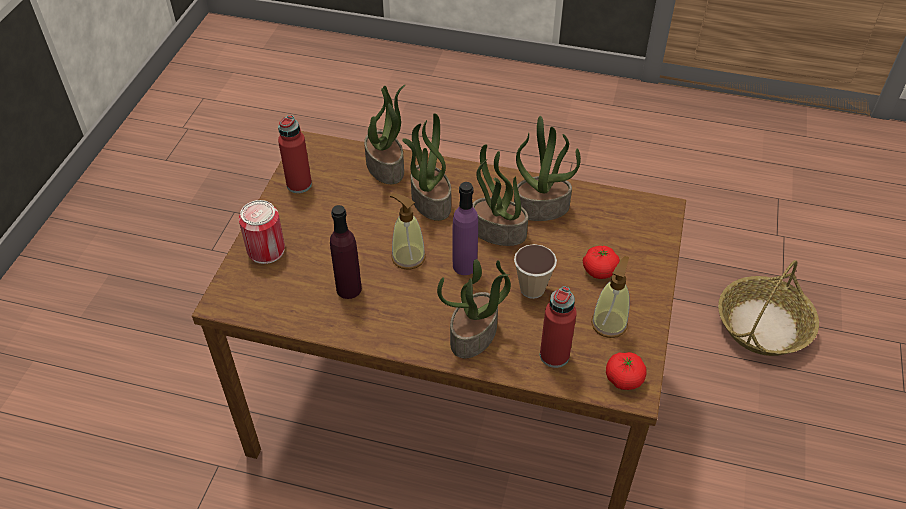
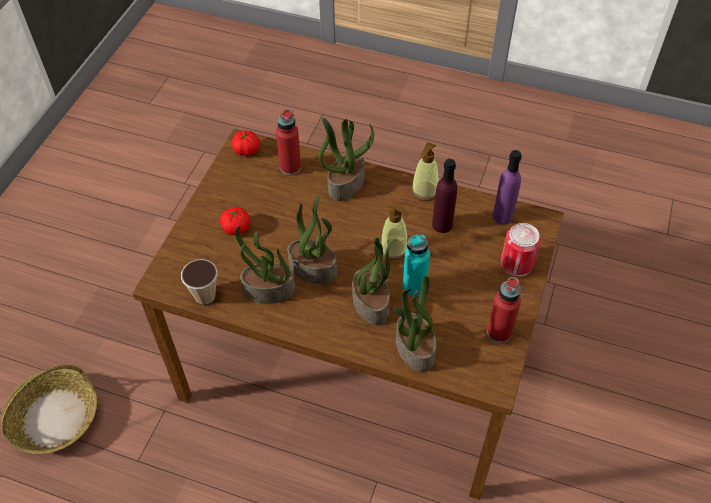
camera: 175 degrees left, 5 degrees up
(384, 220) = (414, 287): none -> turquoise bottle
(464, 265) = (346, 239): purple bottle -> purple bottle (502, 216)
(532, 289) = (295, 216): cup -> cup (205, 295)
(609, 323) = (243, 186): soap dispenser -> soap dispenser (424, 191)

